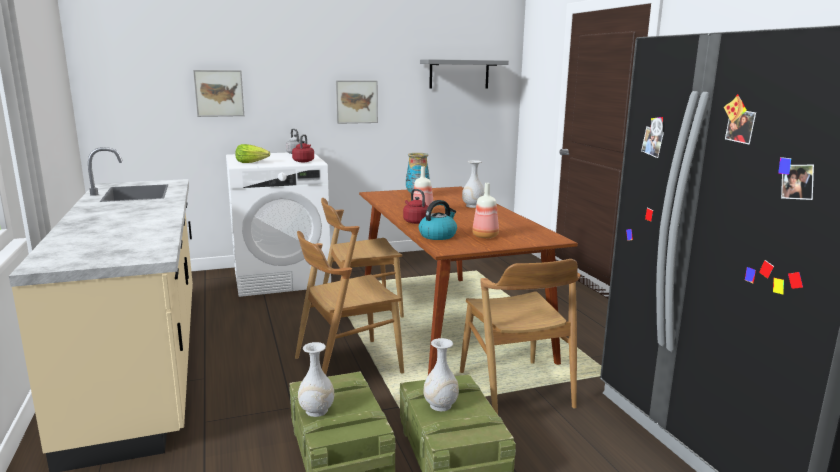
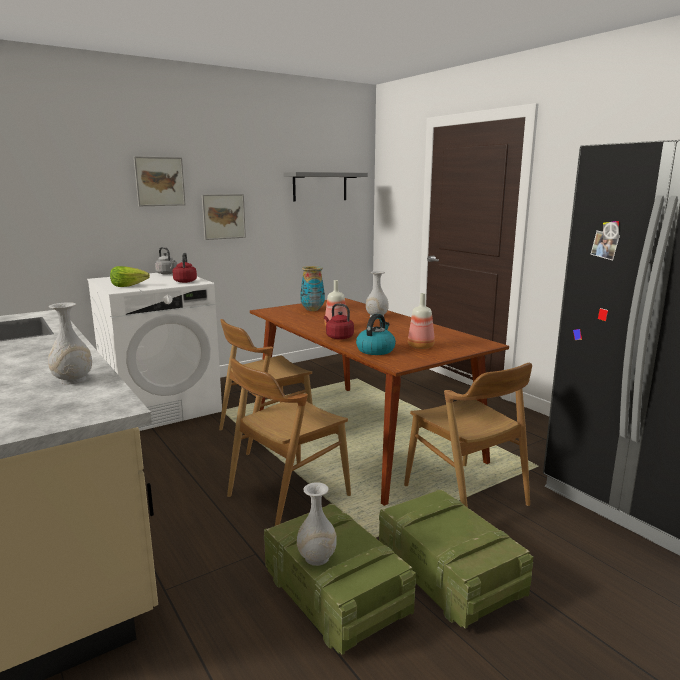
camera: 15 degrees left, 0 degrees up
(219, 93) = (76, 211): picture -> picture (160, 181)
(440, 405) = (438, 528): white vase -> white vase (73, 380)

